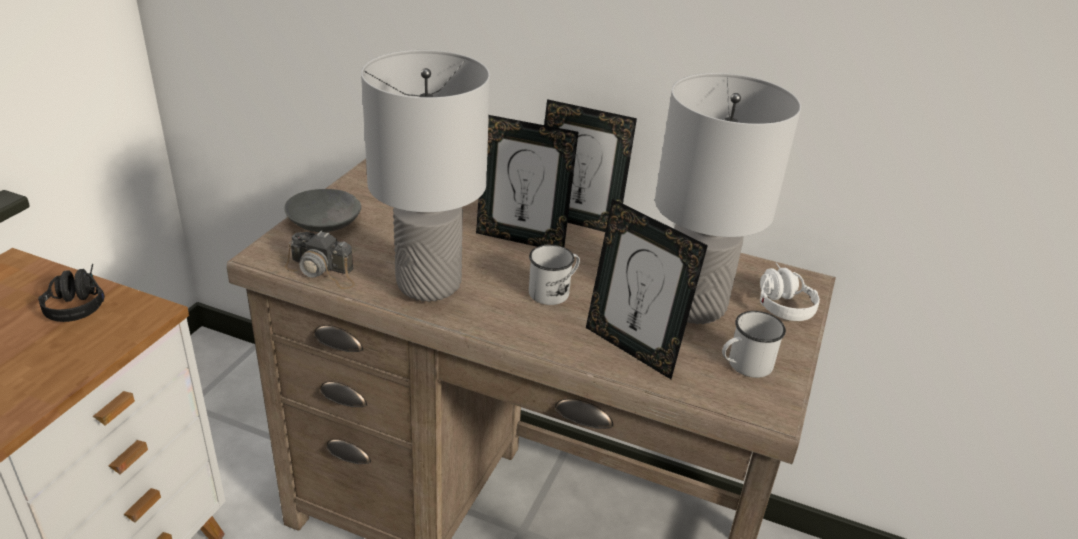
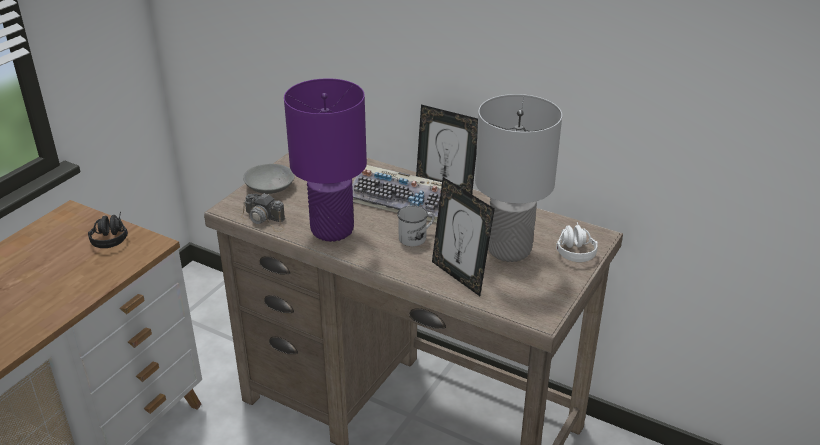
camera: 10 degrees right, 0 degrees up
(428, 289) = (332, 234): grey table lamp -> purple table lamp
(521, 238) = (402, 201): picture frame -> keyboard
(744, 365) = (533, 289): white mug -> none

